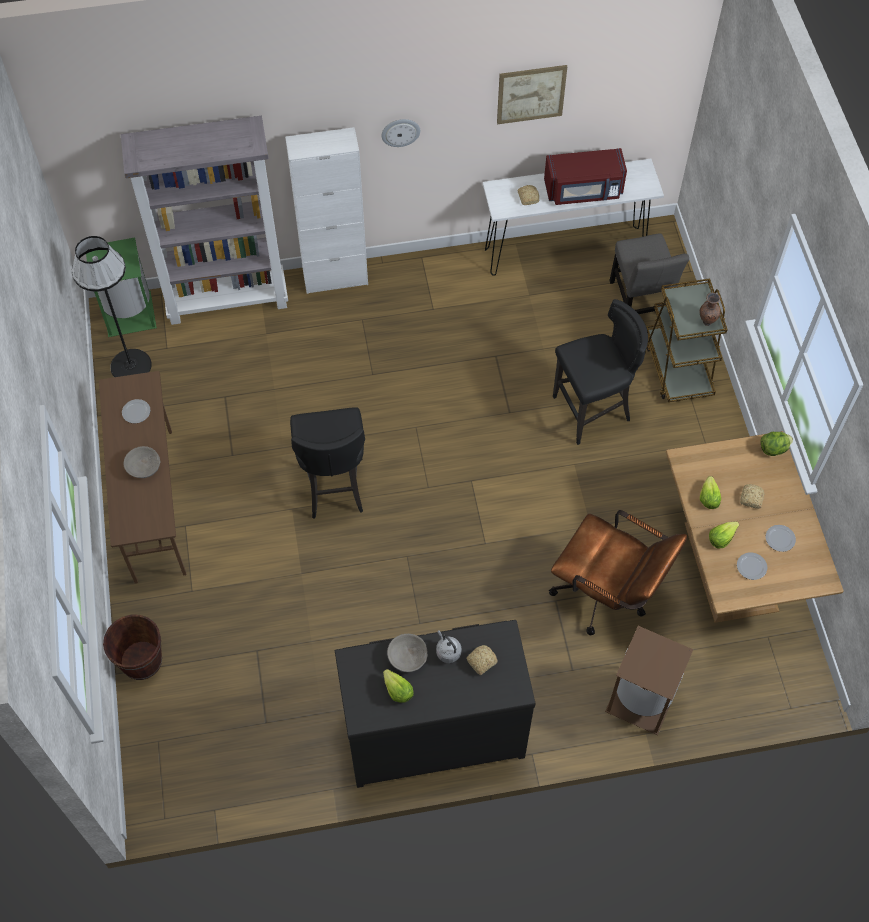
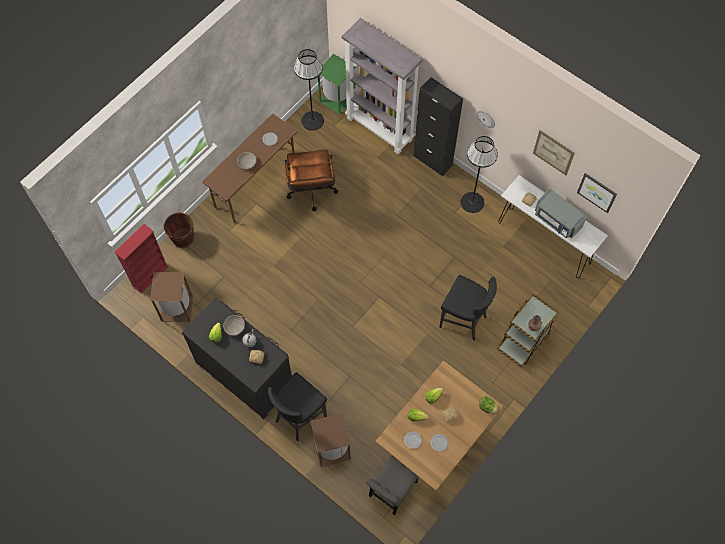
camera: 50 degrees right, 5 degrees up
(156, 751) = (150, 276): none -> red bookcase
(246, 751) = (177, 308): none -> brown trash can
(334, 488) = (325, 245): black stool -> black stool (299, 417)
(335, 278) = (432, 160): white cabinet -> black cabinet
(437, 280) = (472, 202): none -> black floor lamp
(583, 191) = (557, 220): red microwave -> grey microwave
(607, 596) = (371, 397): brown office chair -> brown office chair (311, 193)
(617, 101) = (597, 192): none -> picture
(639, 304) = (544, 297): grey chair -> grey chair (392, 491)

